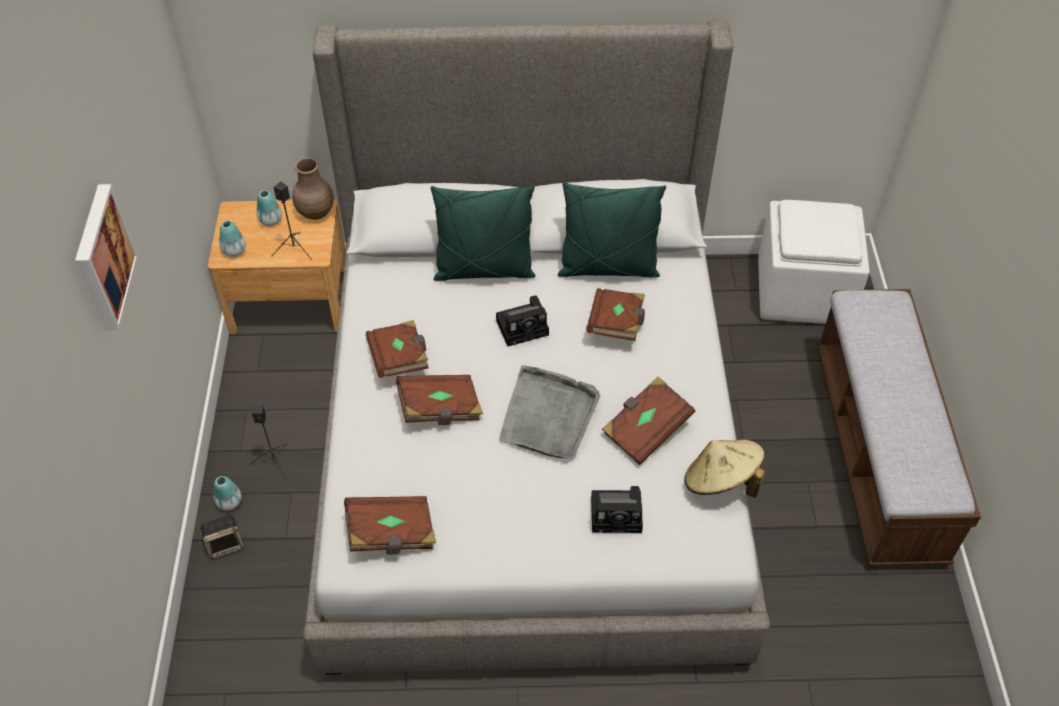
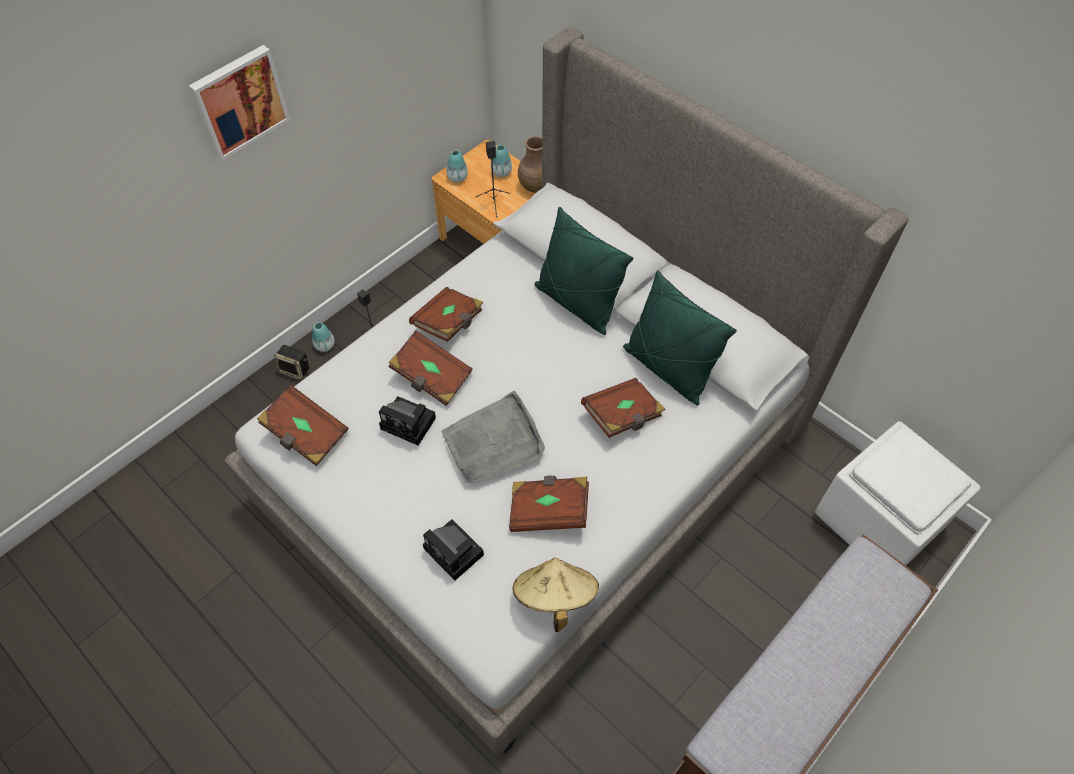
camera: 45 degrees right, 5 degrees up
(524, 326) = (554, 365): camera -> camera (410, 424)

